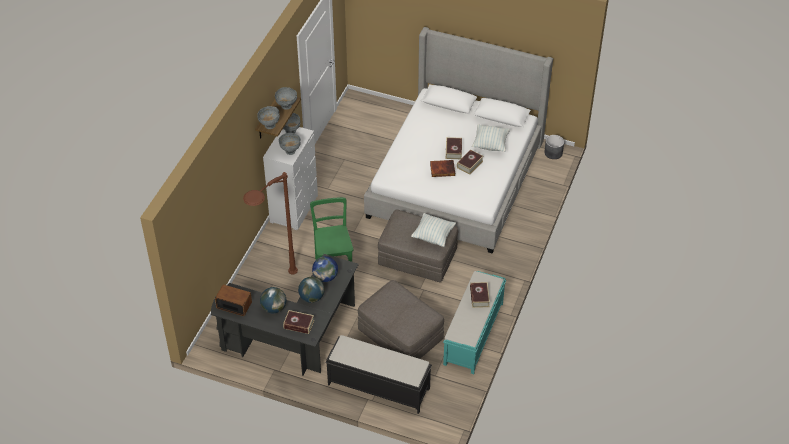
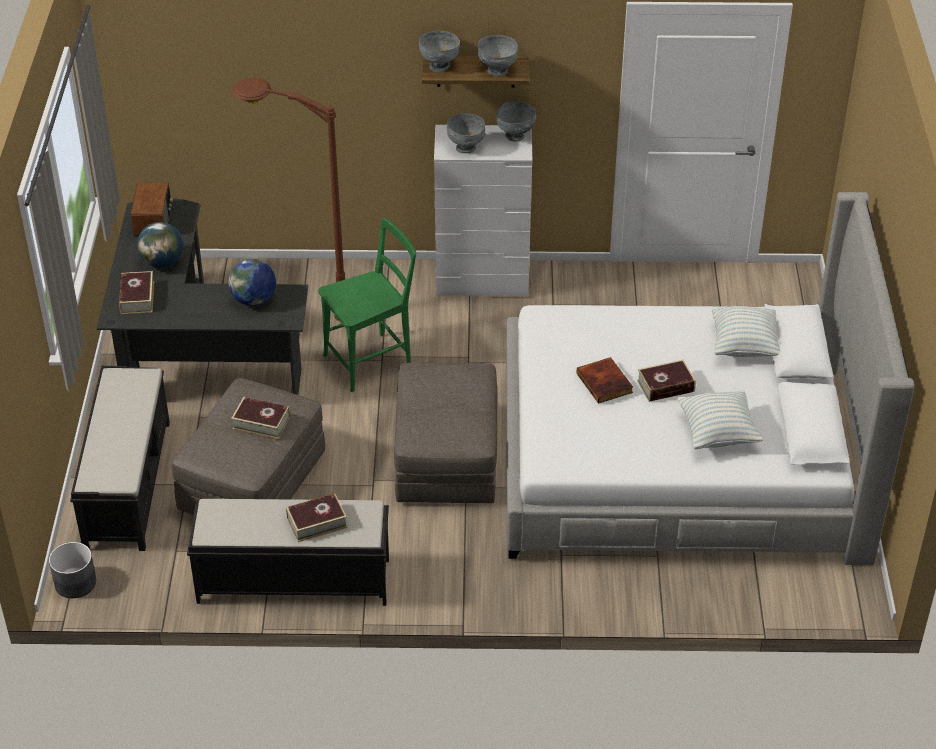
camera: 70 degrees right, 5 degrees down
(311, 298) = (201, 297): globe -> none
(433, 236) = (446, 426): pillow -> pillow (744, 346)
(469, 164) = (642, 417): book -> book (261, 423)
(473, 334) = (292, 580): turquoise bench -> black bench
(553, 153) = (847, 590): grey planter -> grey planter (75, 583)

